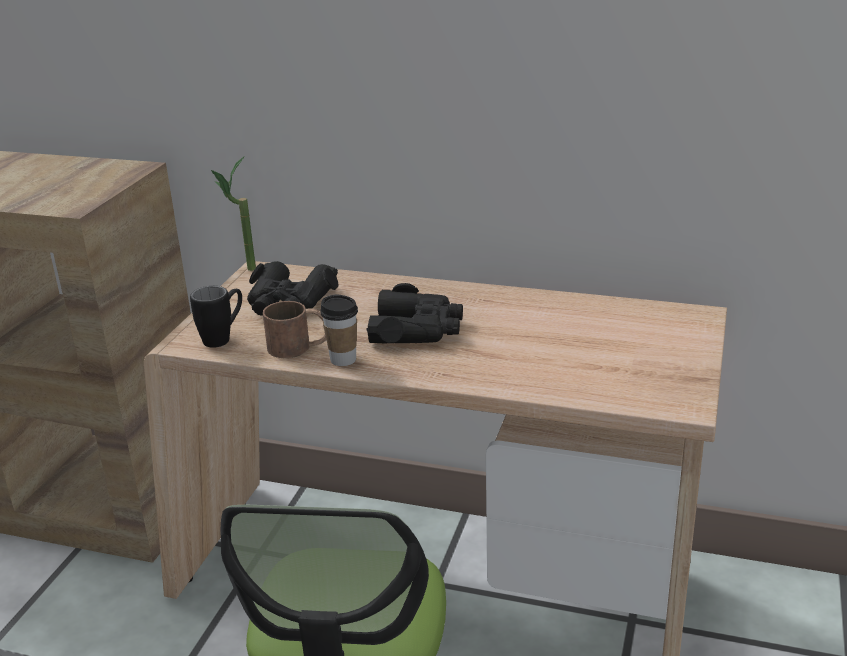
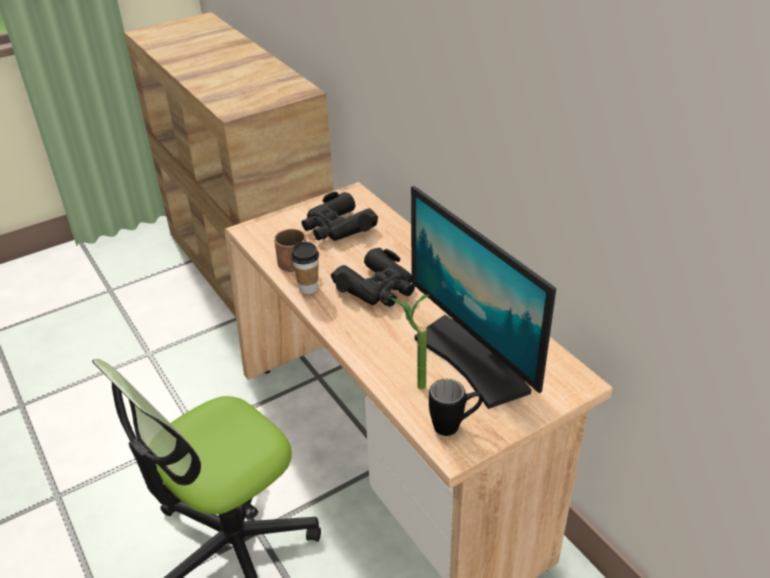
camera: 40 degrees right, 10 degrees up
(223, 337) = (271, 236): black mug -> black mug (454, 425)
(243, 270) = (344, 189): potted plant -> potted plant (412, 385)
(594, 340) = (473, 360): none -> monitor

